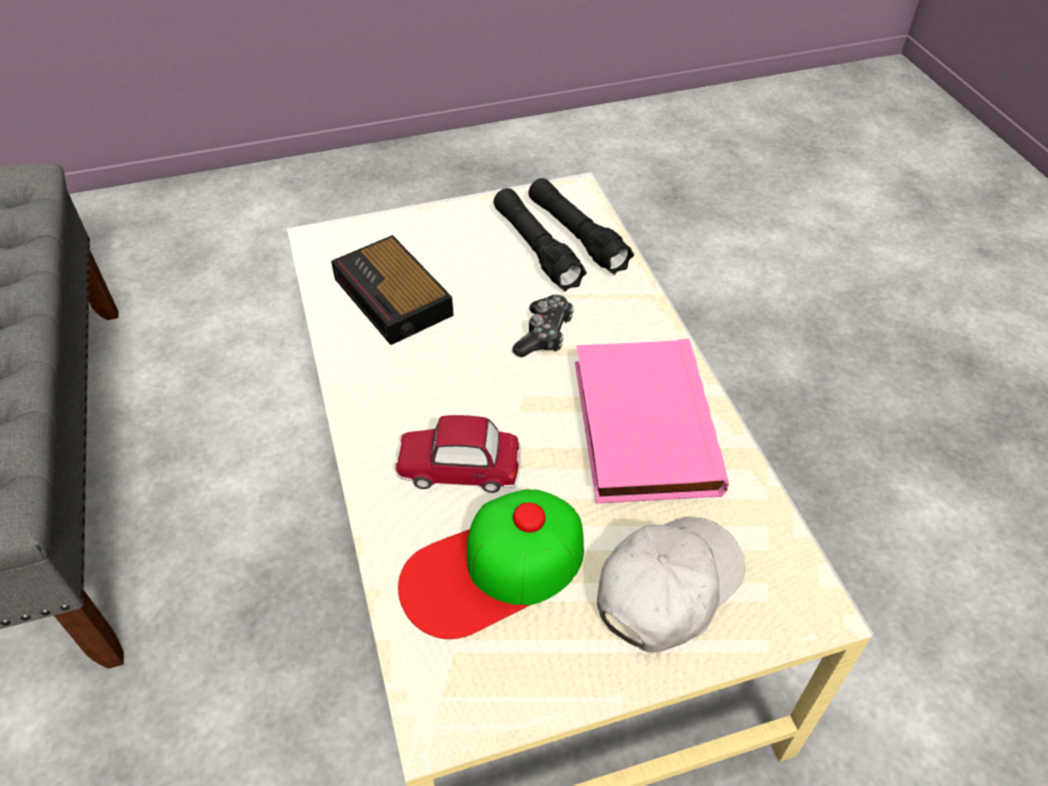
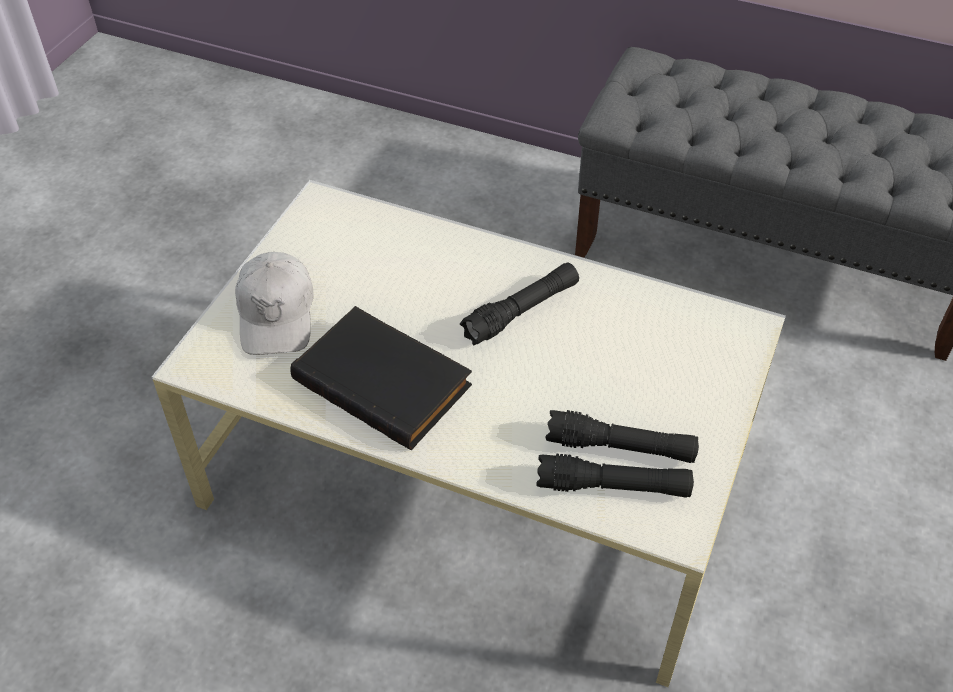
camera: 130 degrees right, 0 degrees up
(394, 298) = (637, 331): alarm clock -> none
(447, 385) = (521, 312): none -> black flashlight
(459, 467) = (449, 281): toy car -> none
(493, 570) = (369, 257): cap -> none
(544, 334) = (517, 388): game controller -> none
(640, 425) = (385, 381): pink book -> black book

